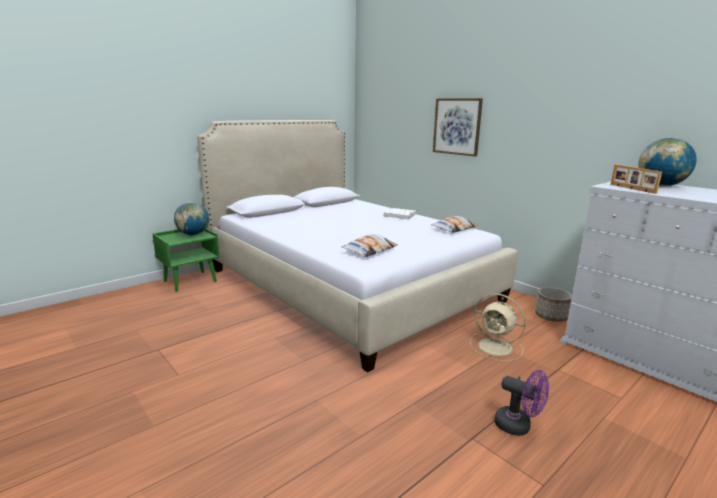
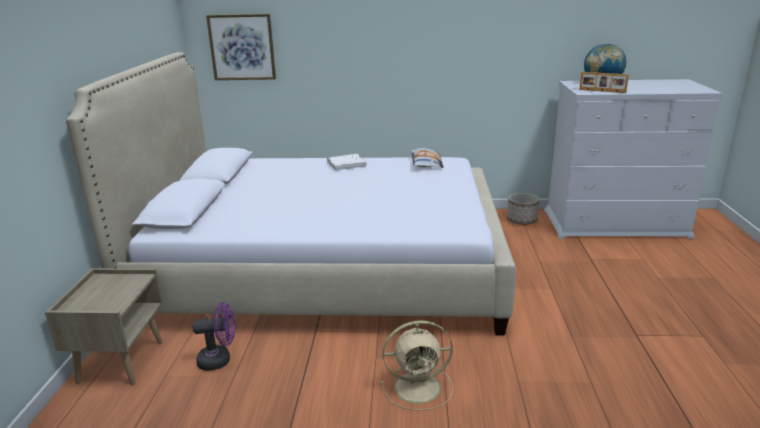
camera: 45 degrees left, 5 degrees up
(190, 281) = (121, 361): green nightstand -> beige nightstand
(193, 234) = (112, 285): globe -> none
(369, 250) = (428, 212): pillow -> none
(457, 126) = (369, 45): picture -> picture (242, 47)
(497, 347) = (537, 263): beige fan -> beige fan (419, 387)
(518, 426) = (639, 310): purple fan -> purple fan (220, 360)

